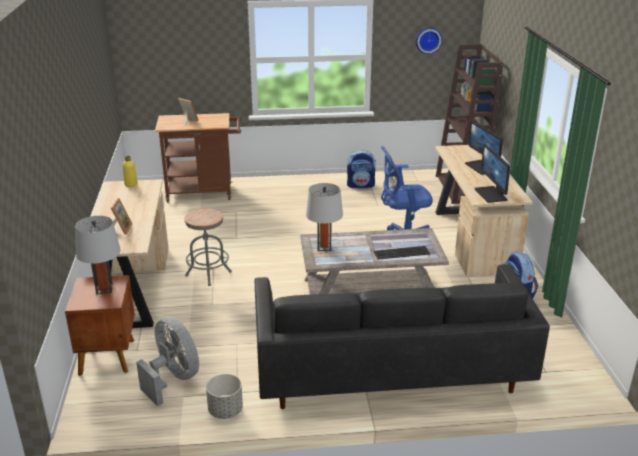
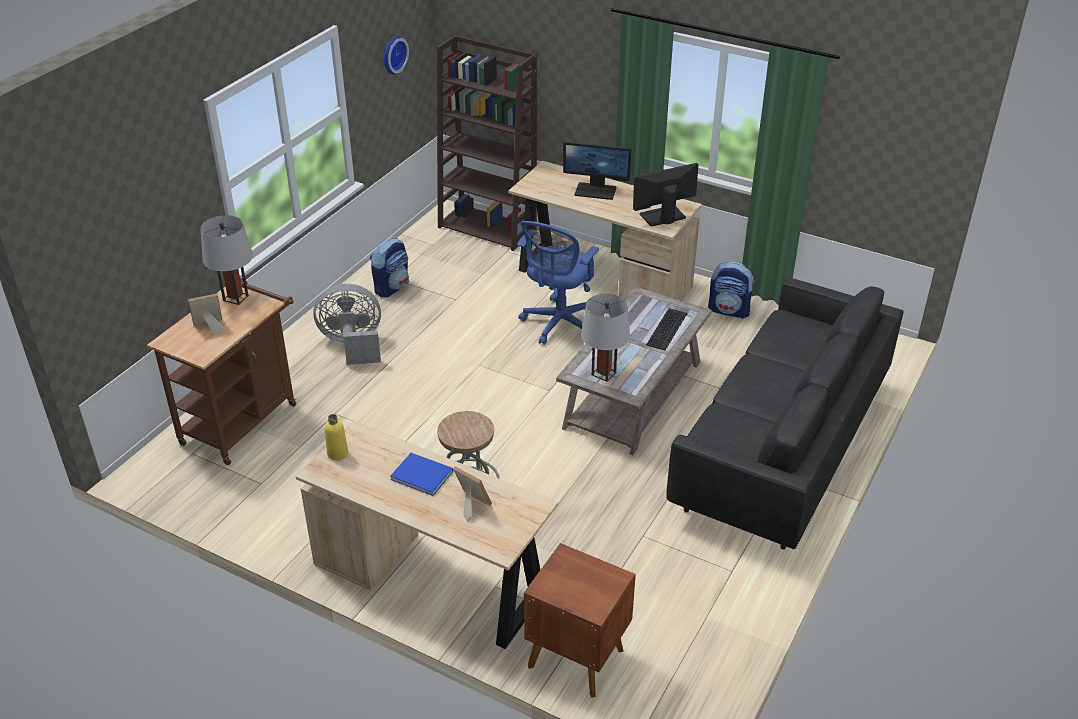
camera: 55 degrees left, 10 degrees up
(104, 289) = (576, 575): grey table lamp -> grey table lamp (235, 298)
(135, 208) = (421, 474): none -> blue book
(173, 379) = (668, 613): grey fan -> grey fan (353, 345)
(225, 410) = (756, 592): grey planter -> none
(491, 194) = (662, 216): monitor -> monitor turned 135 degrees clockwise

